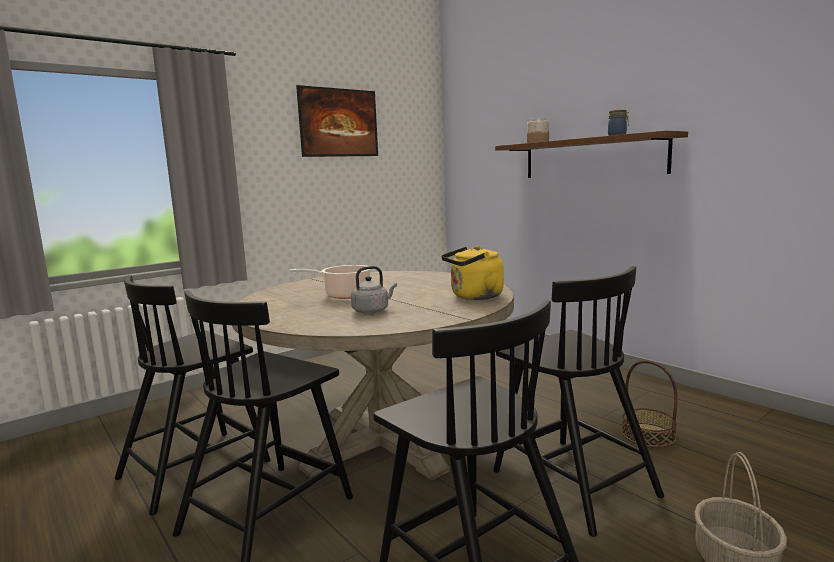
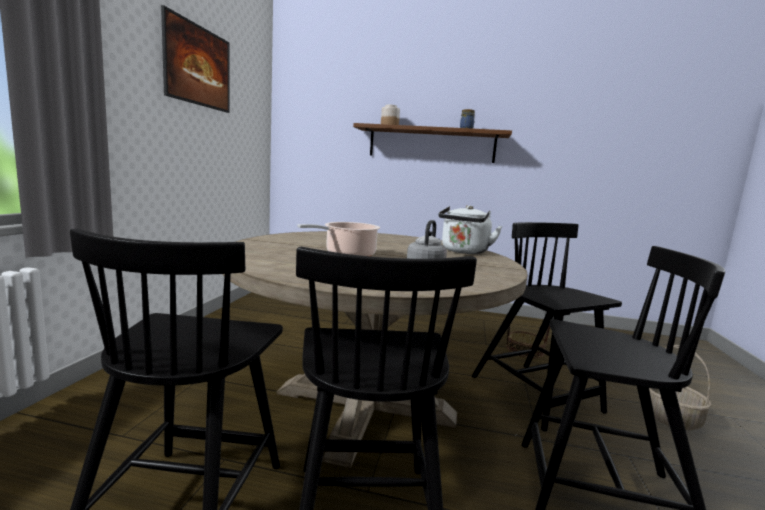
camera: 40 degrees left, 0 degrees up
(474, 297) = (464, 252): yellow kettle -> white kettle
(572, 481) = (536, 395): black chair -> black chair turned 135 degrees counterclockwise

